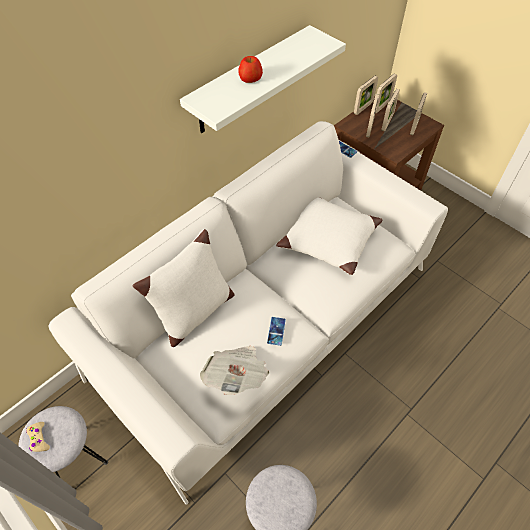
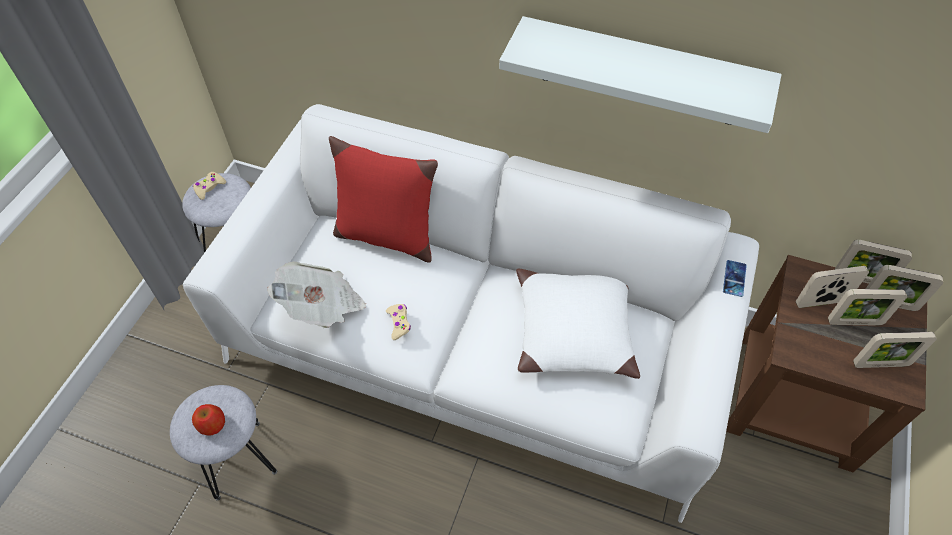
camera: 65 degrees right, 0 degrees up
(194, 313) = (386, 236): white pillow -> red pillow
(250, 79) = (606, 58): apple -> apple (212, 424)
(276, 331) = (399, 323): phone -> beige game controller

